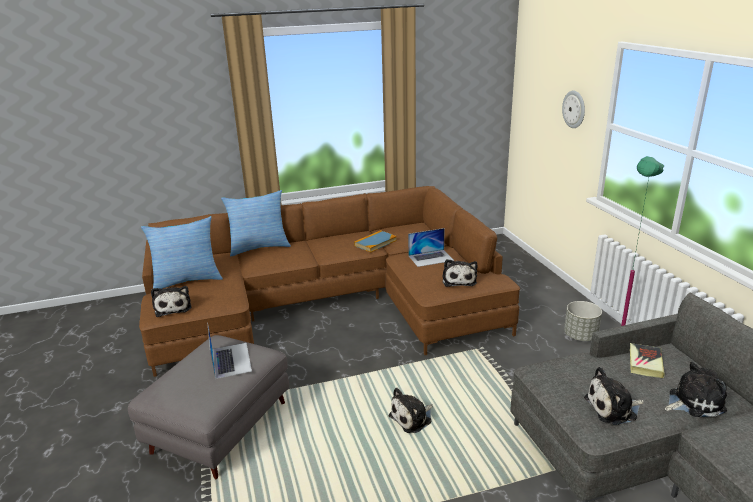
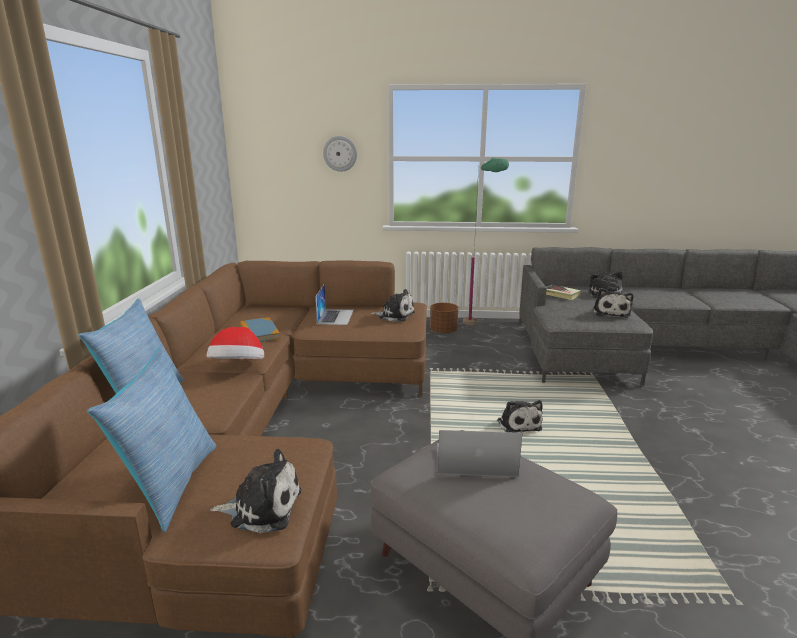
camera: 70 degrees left, 5 degrees down
(315, 255) = (238, 368): none -> hat
(580, 336) = (443, 332): grey planter -> brown planter

